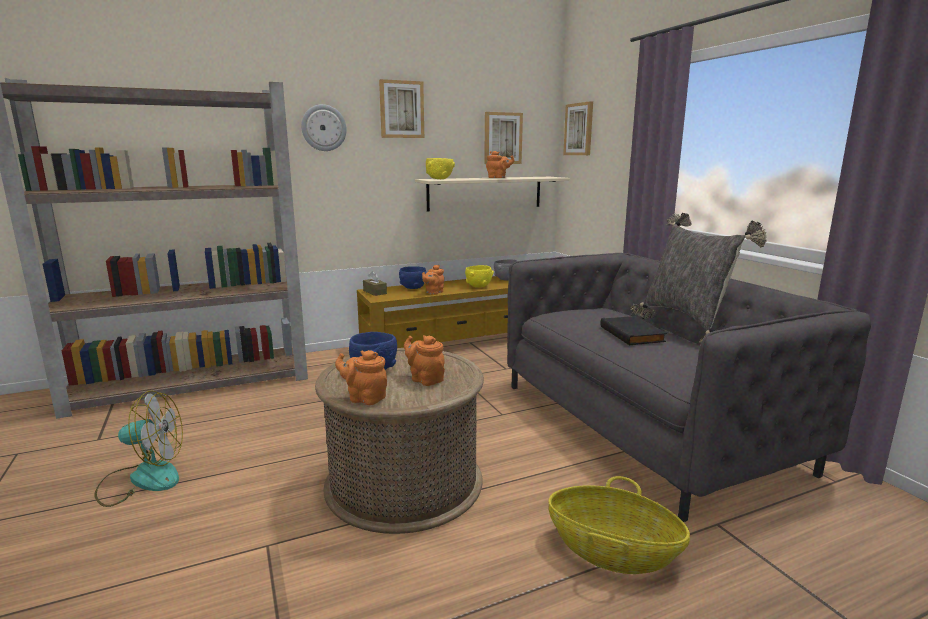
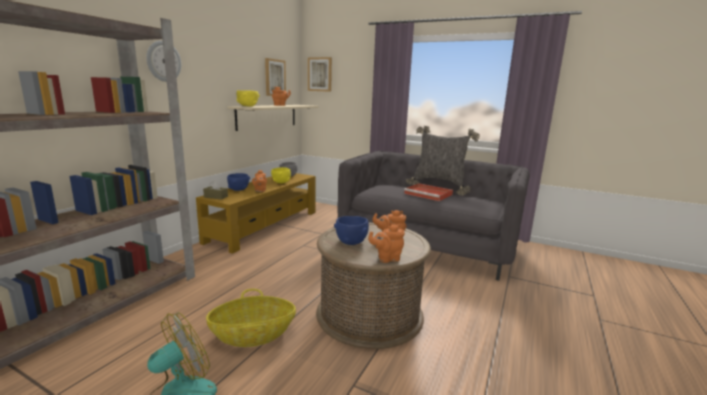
camera: 40 degrees left, 0 degrees up
(401, 109) = (217, 51): picture -> none
(613, 551) = (496, 303): basket -> basket (253, 335)
(633, 334) = (429, 194): black book -> red tray

